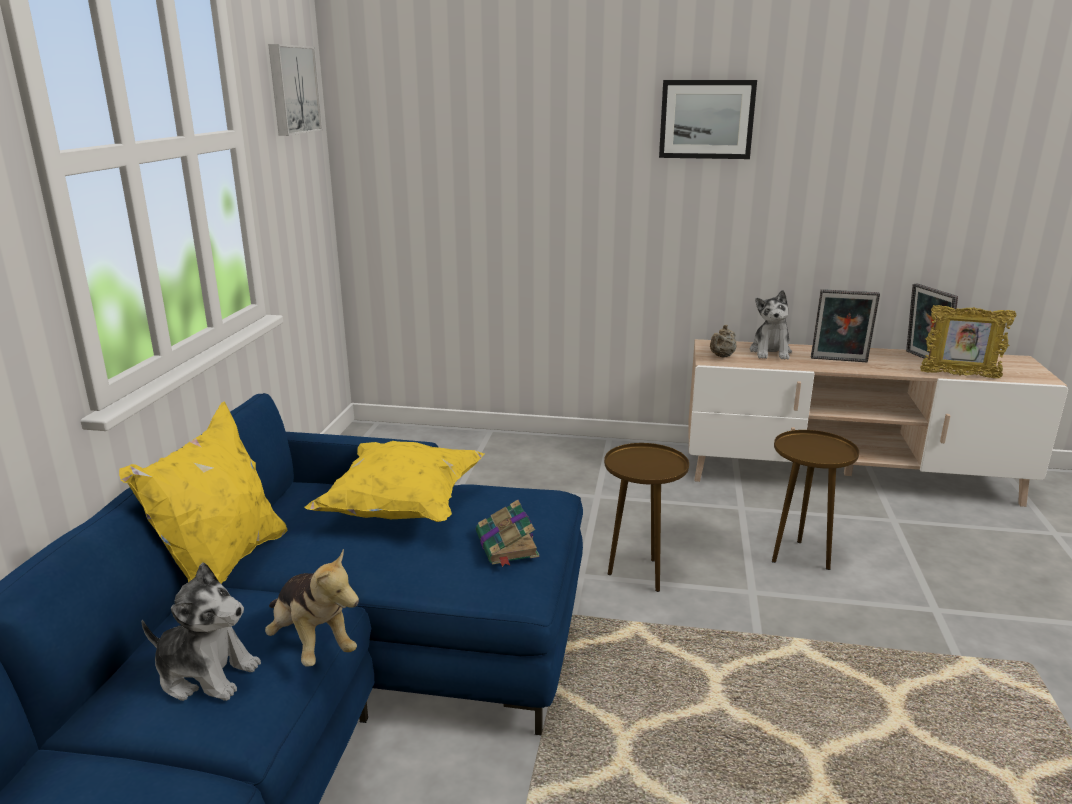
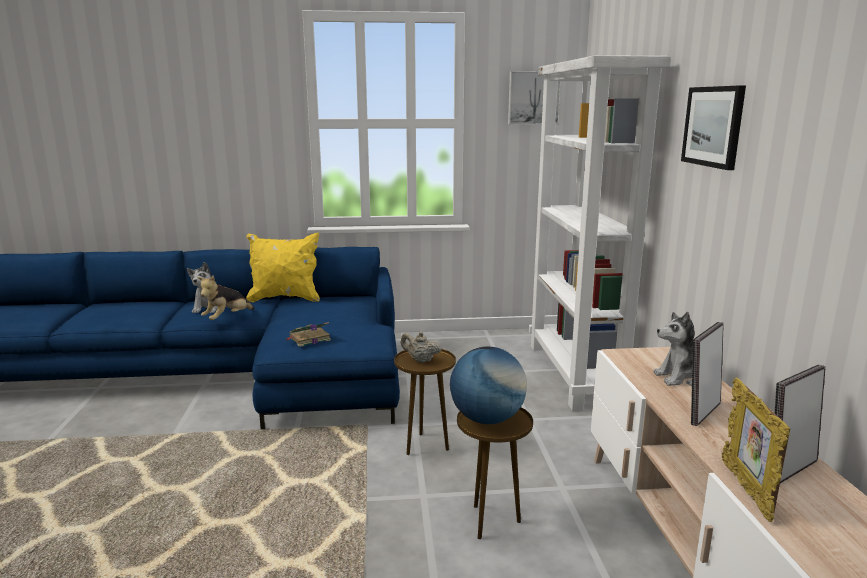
camera: 75 degrees right, 5 degrees down
(402, 509) = (344, 315): yellow pillow -> none
(499, 446) = (575, 374): none -> white bookcase
(721, 356) = (638, 357): beige teapot -> beige teapot (420, 360)
(810, 452) = (487, 419): none -> globe
(839, 361) = (701, 412): picture frame -> picture frame turned 45 degrees clockwise

